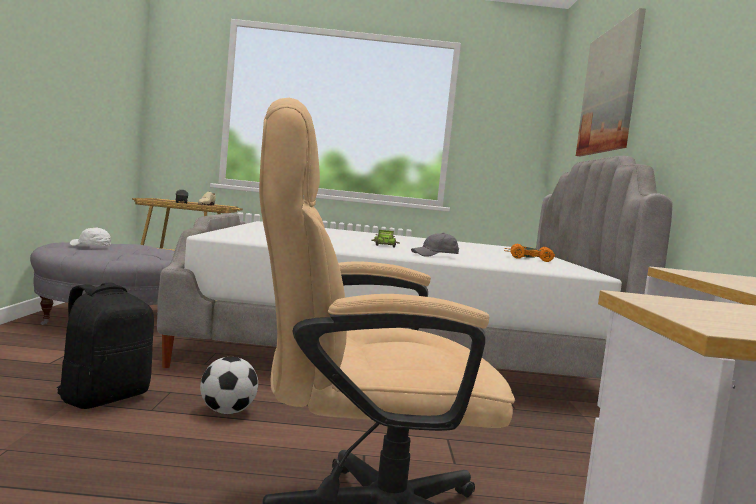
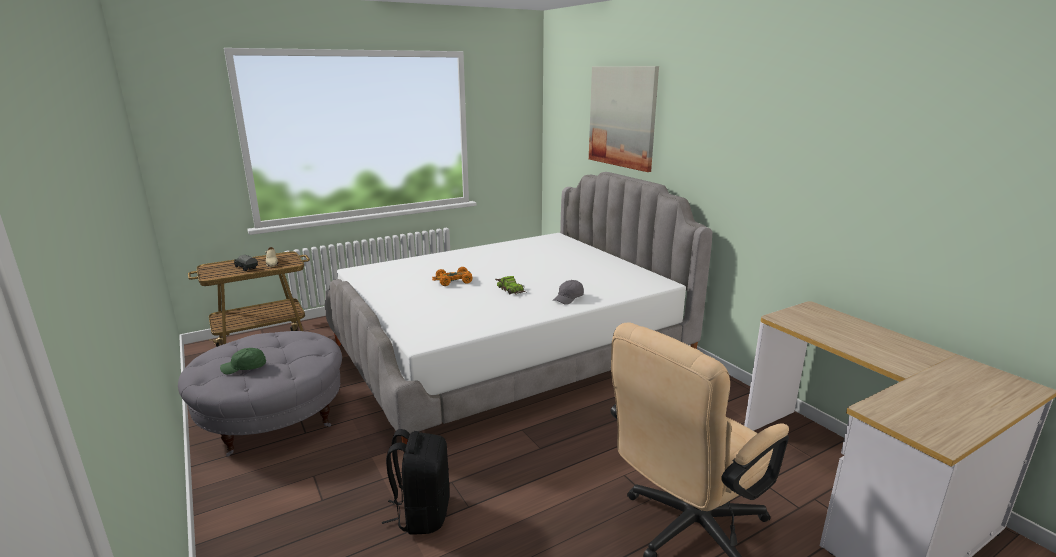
camera: 30 degrees left, 15 degrees up
(90, 247) = (245, 368): white cap -> green cap
(227, 412) = (512, 481): football -> none
(529, 259) = (600, 266): orange toy car -> orange toy car (453, 281)

